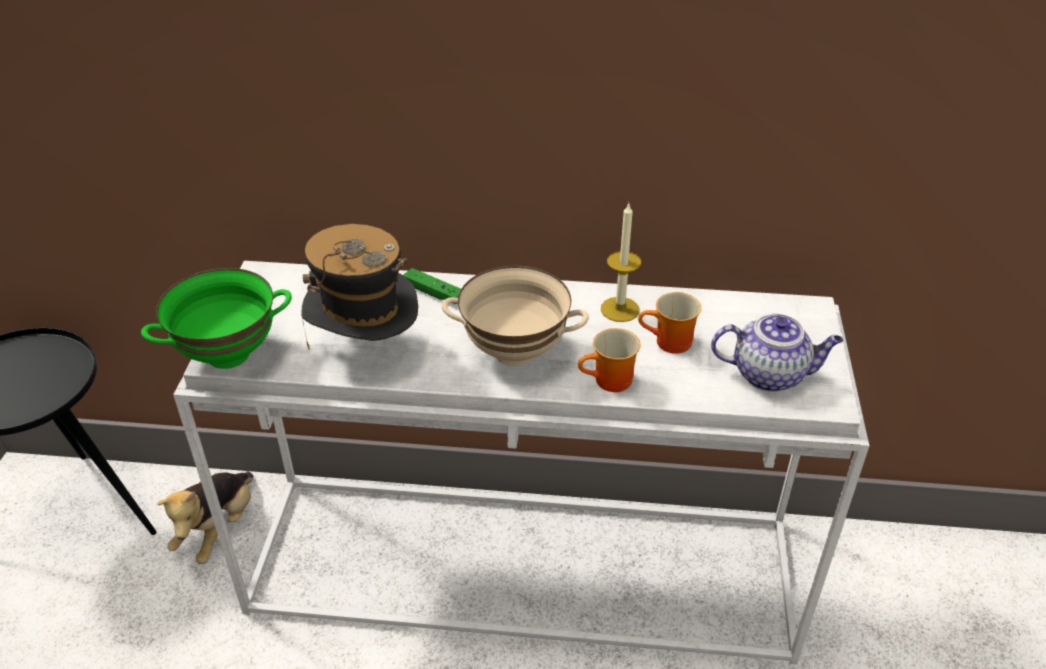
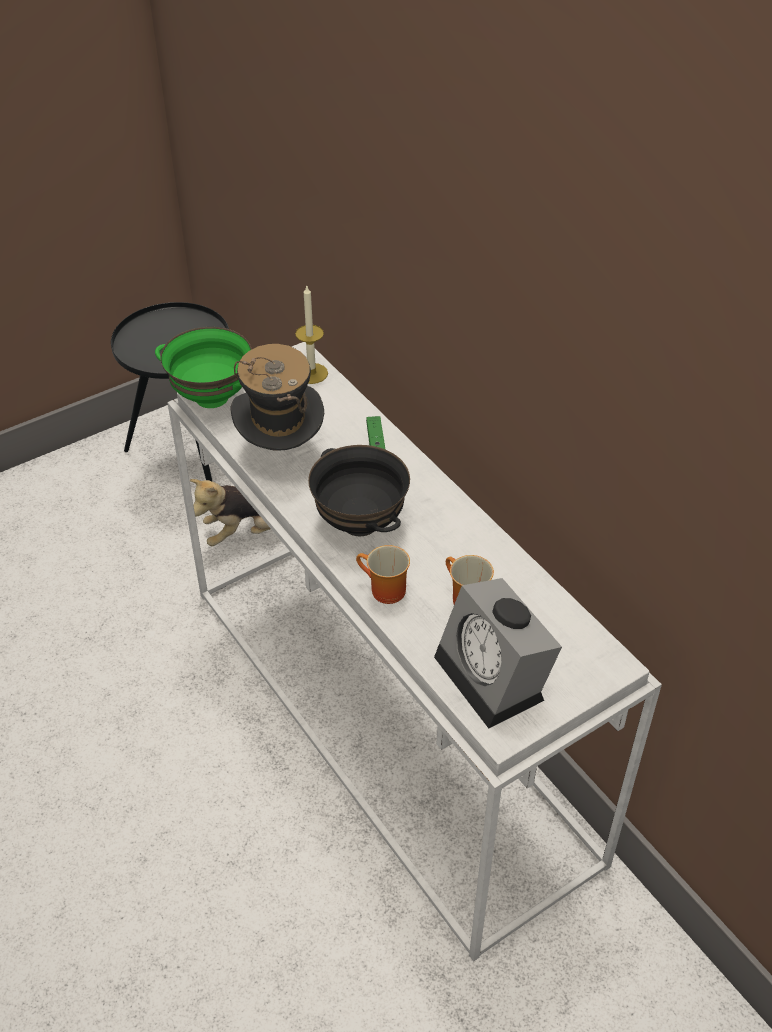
camera: 50 degrees right, 5 degrees up
(515, 352) = (361, 523): beige bowl -> black bowl
(620, 309) = (473, 550): candle -> candle (311, 373)
(770, 374) = (495, 678): teapot -> alarm clock

